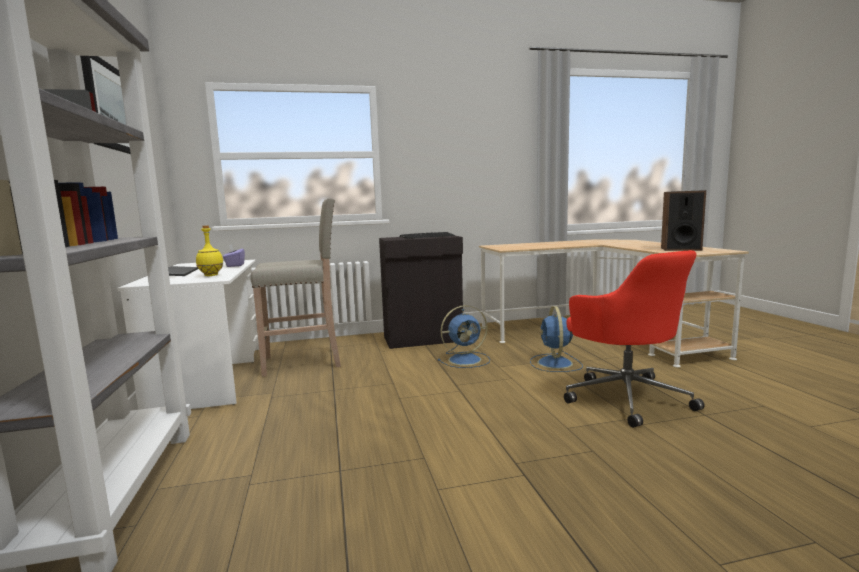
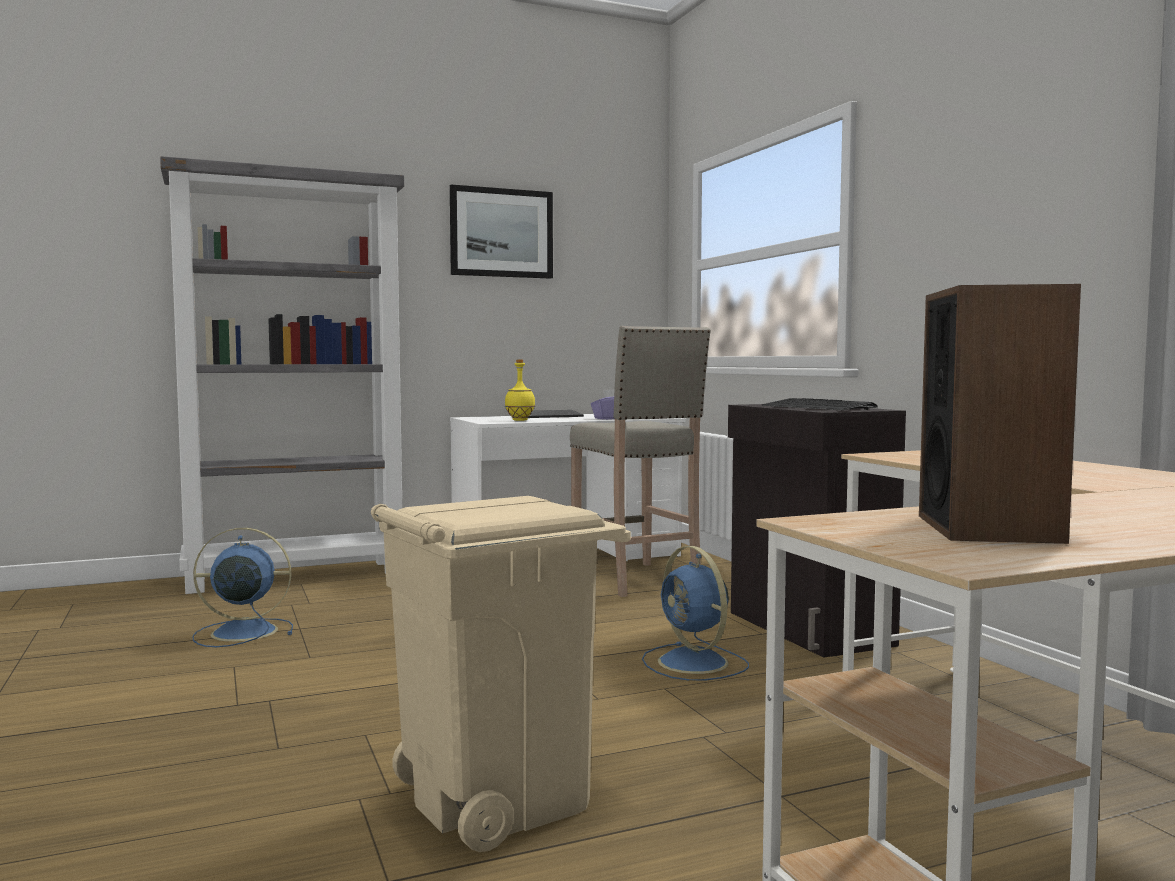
camera: 80 degrees right, 5 degrees down
(555, 363) = (708, 738): blue fan -> blue fan (241, 632)
(625, 397) = (498, 798): red office chair -> beige trash can

